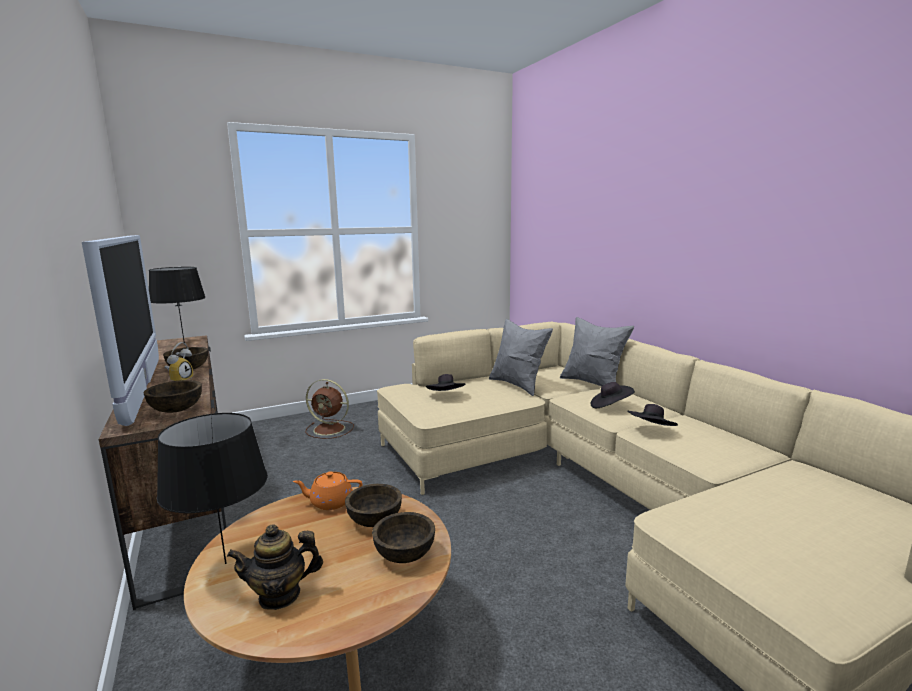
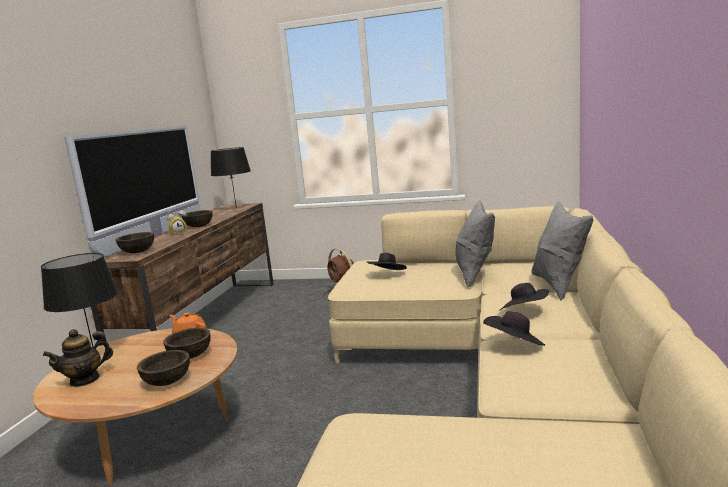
camera: 40 degrees right, 0 degrees up
(280, 595) = (85, 380): teapot -> teapot turned 60 degrees counterclockwise

